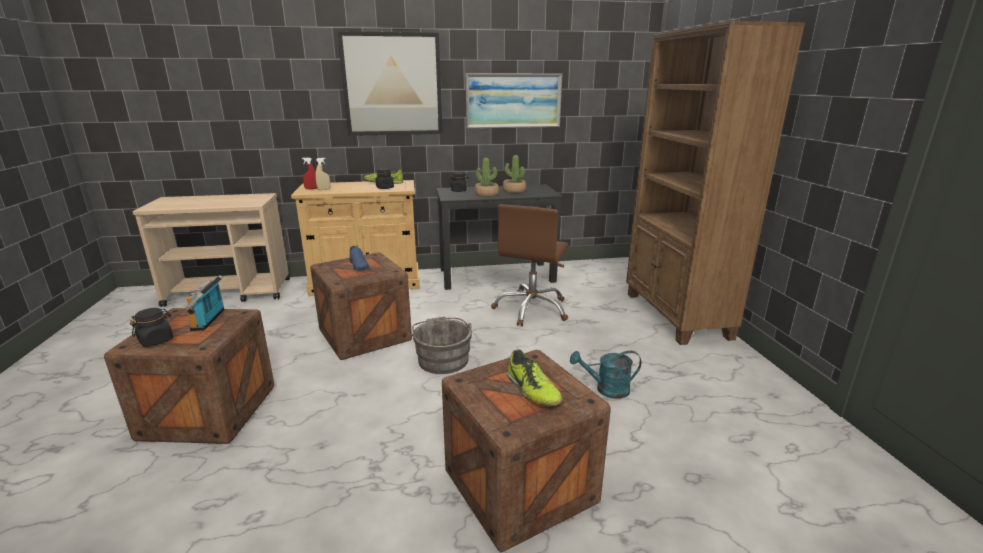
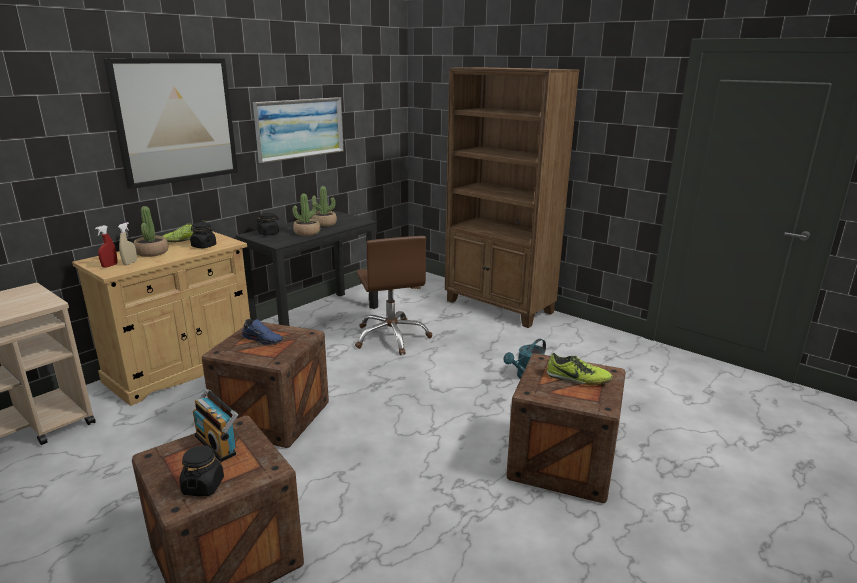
camera: 40 degrees left, 0 degrees up
(349, 186) = (152, 252): none -> potted plant
(442, 358) = (380, 406): grey bucket -> none

